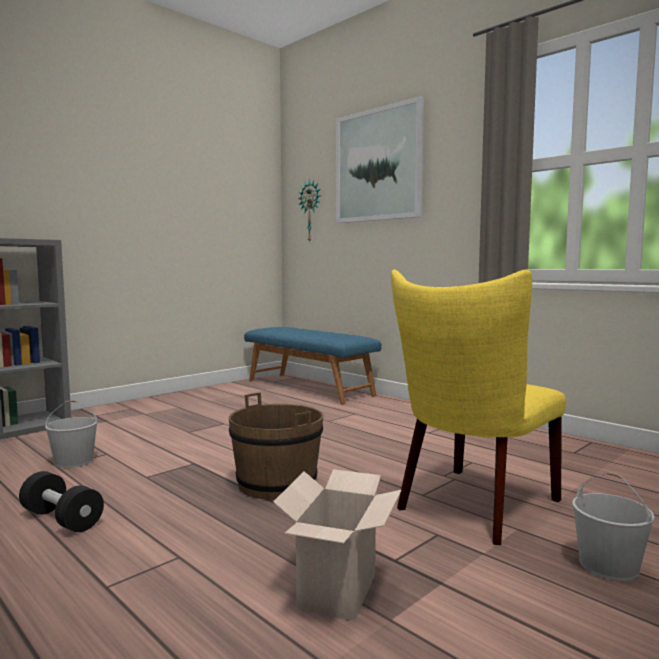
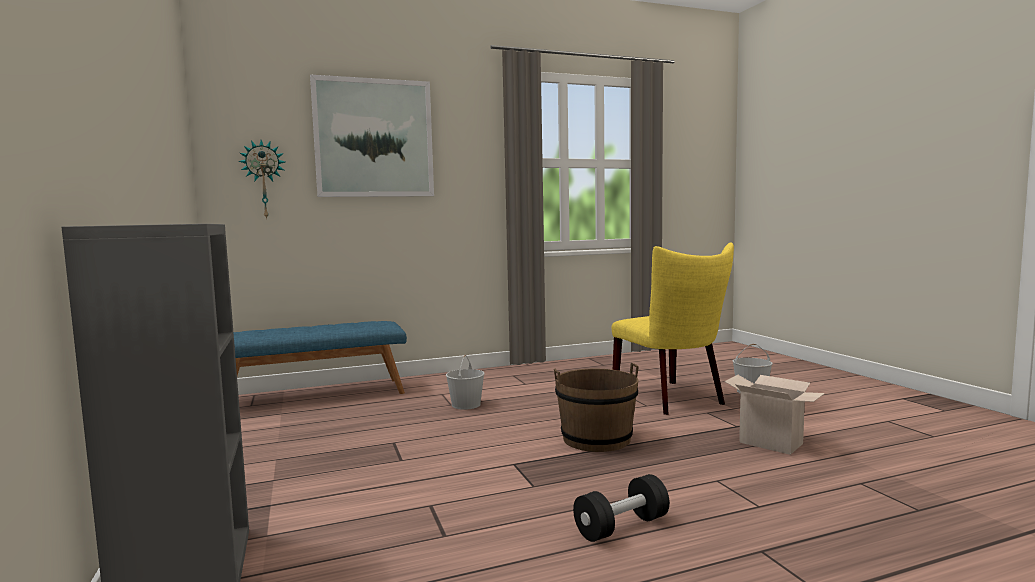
camera: 65 degrees left, 0 degrees up
(74, 461) = (437, 524): white bucket -> white bucket (466, 404)

